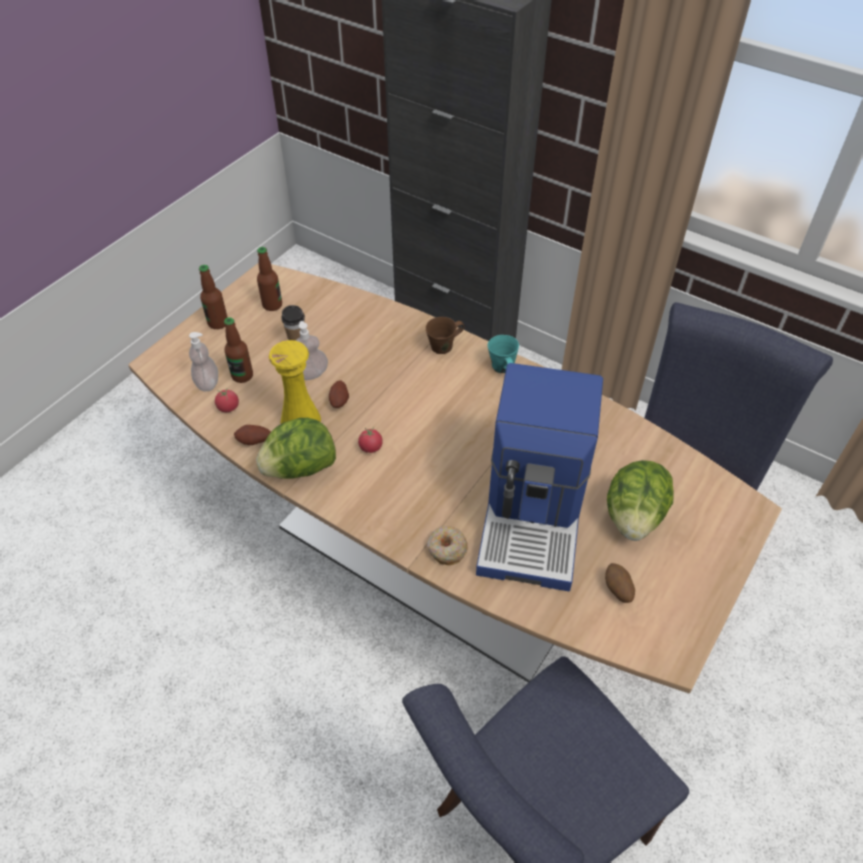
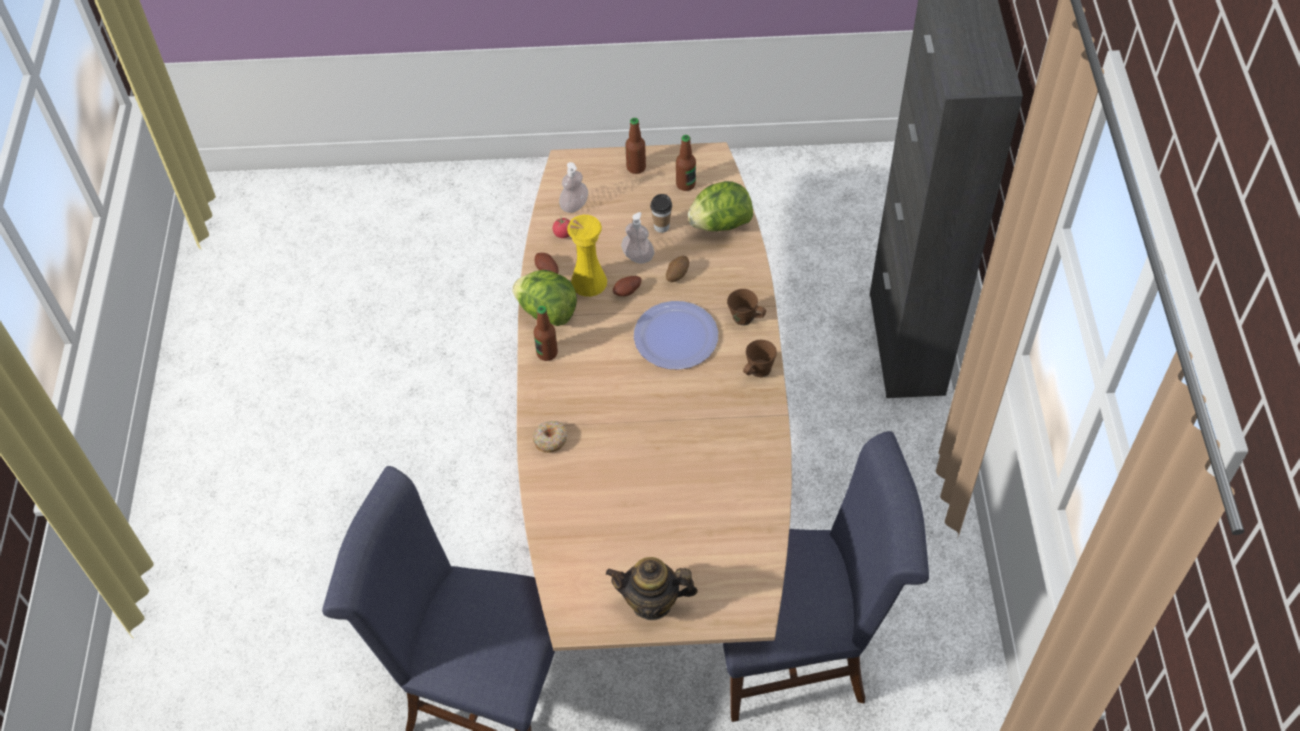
camera: 55 degrees right, 5 degrees up
(242, 376) = (599, 219): bottle -> bottle (547, 353)
(371, 447) = (601, 339): tomato -> none
(419, 397) = (676, 337): none -> plate
(502, 367) = (758, 370): turquoise mug -> brown mug
(534, 515) = (624, 475): coffee machine -> none
(617, 590) = (600, 561): potato -> potato (677, 275)
(634, 517) = (677, 539): lettuce -> lettuce (720, 224)
(690, 575) = (652, 602): none -> teapot

